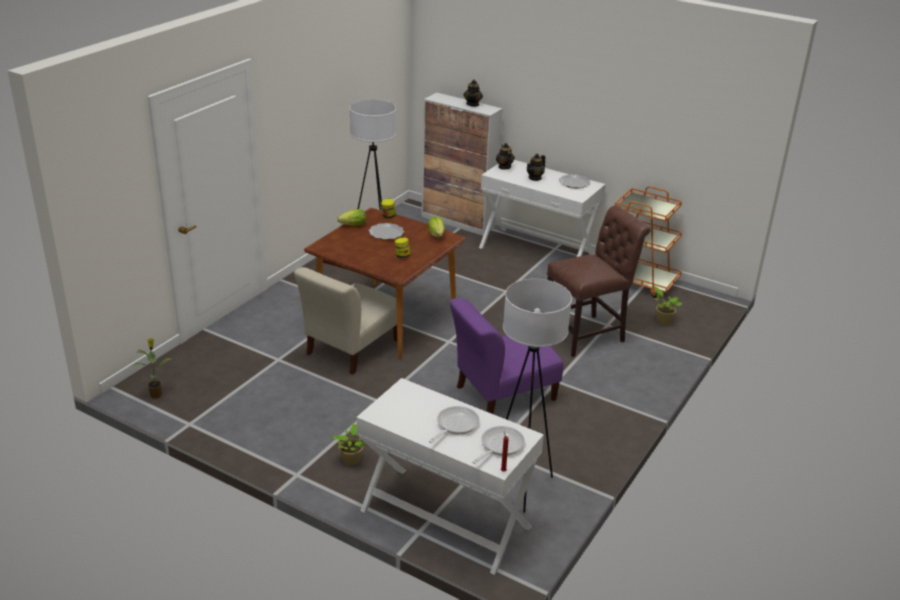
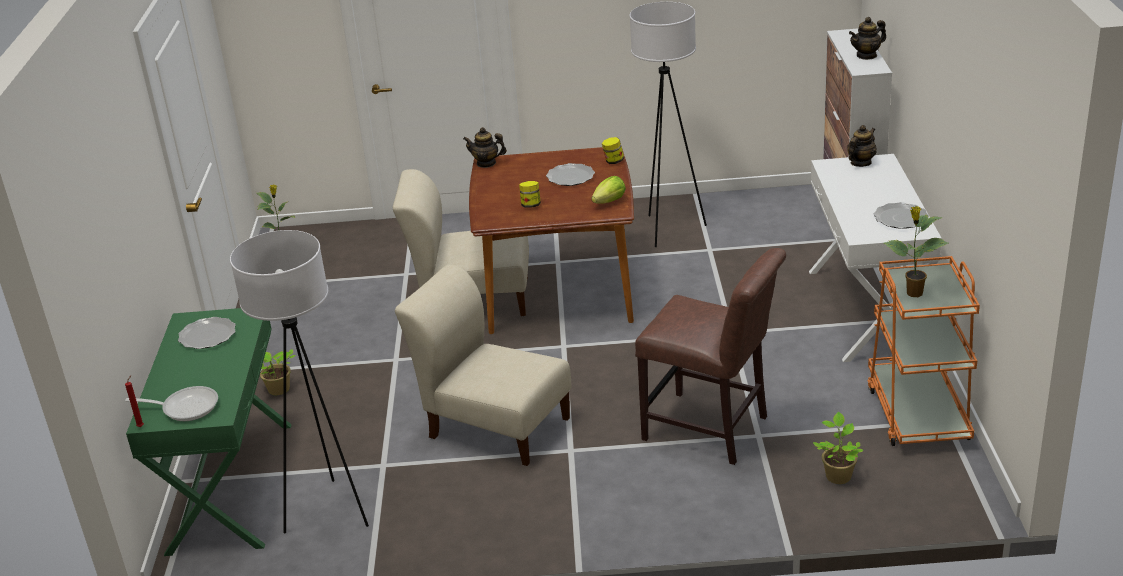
camera: 60 degrees right, 0 degrees up
(353, 225) = (561, 156): lettuce -> none
(411, 411) = (208, 335): none -> plate
(445, 519) = (230, 486): white console table -> green console table
(455, 425) = (202, 368): frying pan -> none
(502, 395) = (494, 426): purple chair -> beige chair
(535, 178) = (865, 191): teapot -> teapot (486, 163)
(647, 209) = (913, 293): none -> potted plant

